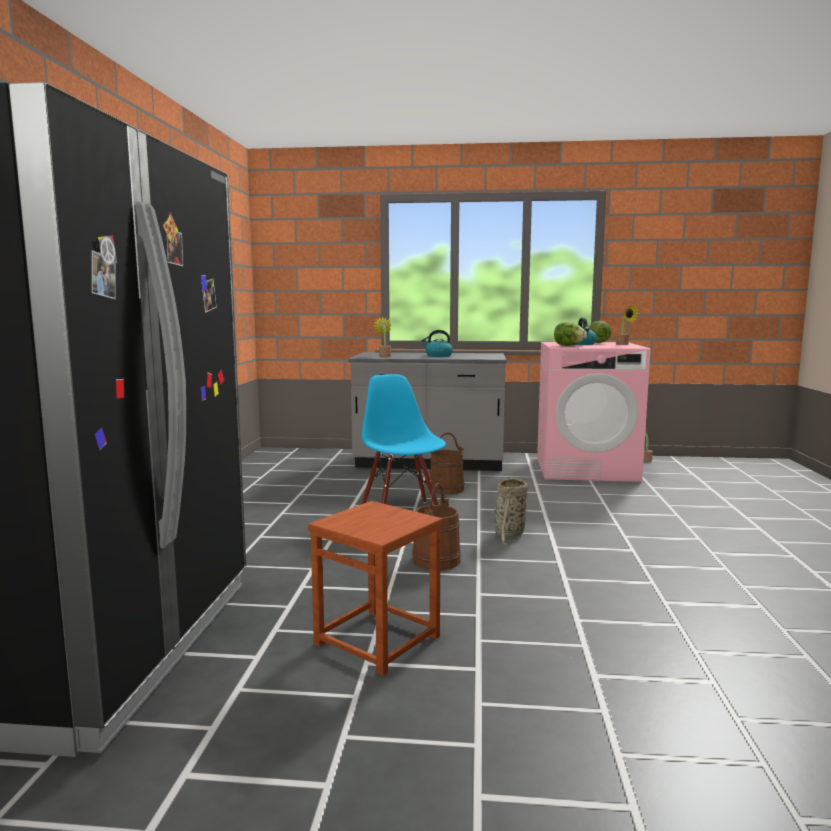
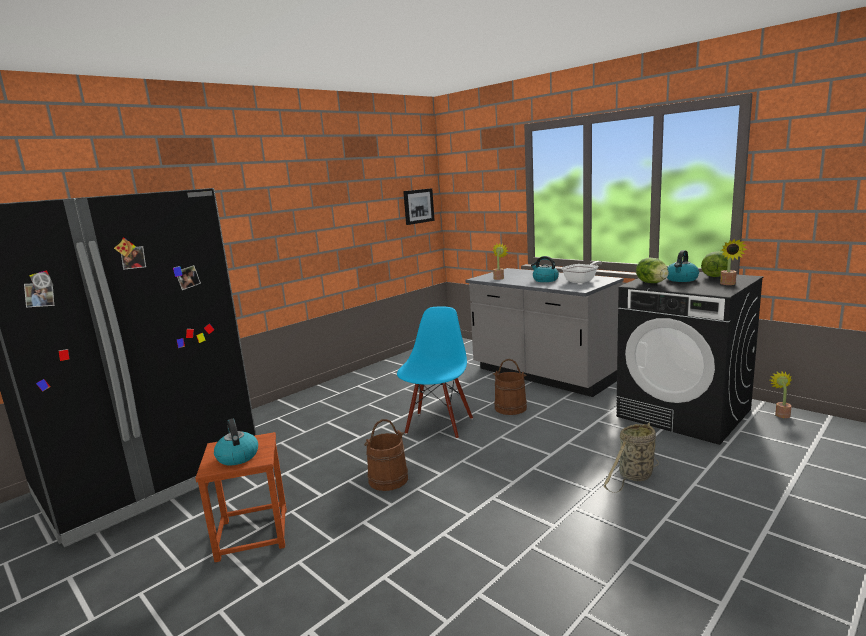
camera: 40 degrees right, 5 degrees up
(239, 278) = (418, 206): none -> picture
(385, 522) = (237, 456): none -> kettle
(475, 355) = (582, 281): none -> frying pan
(509, 534) = (478, 472): basket -> basket (634, 477)
(586, 469) = (684, 413): pink washing machine -> black washing machine

